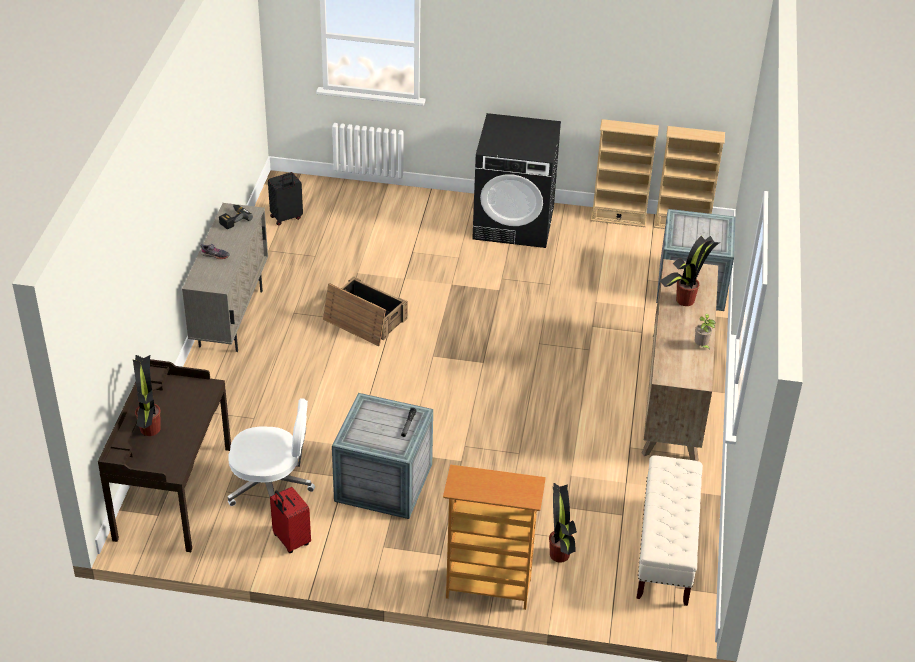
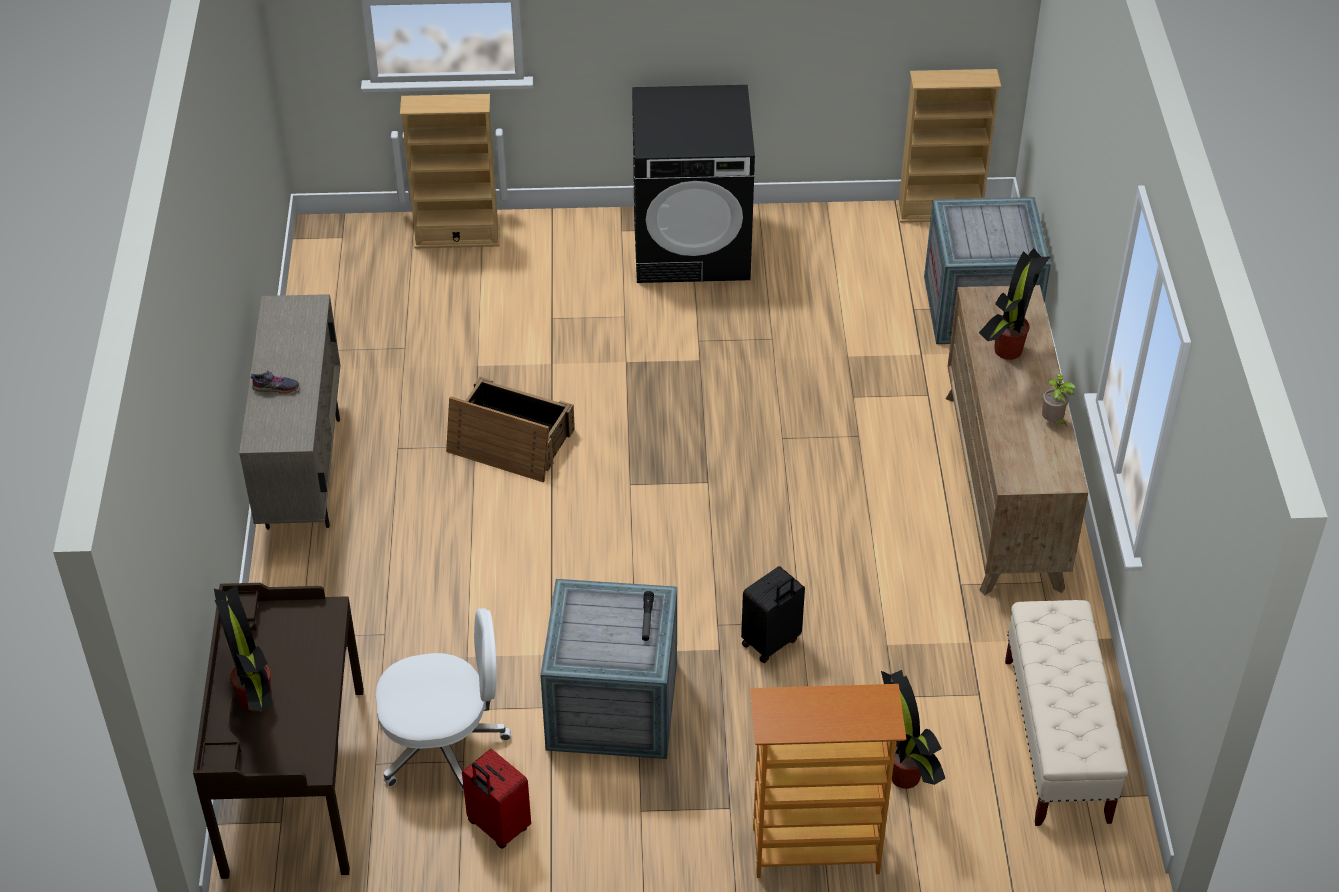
camera: 10 degrees left, 5 degrees up
(233, 219) = (286, 322): power drill -> none
(286, 218) = (343, 291): black suitcase -> black suitcase (771, 643)
(618, 218) = (844, 215): beige bookcase -> beige bookcase (457, 238)

